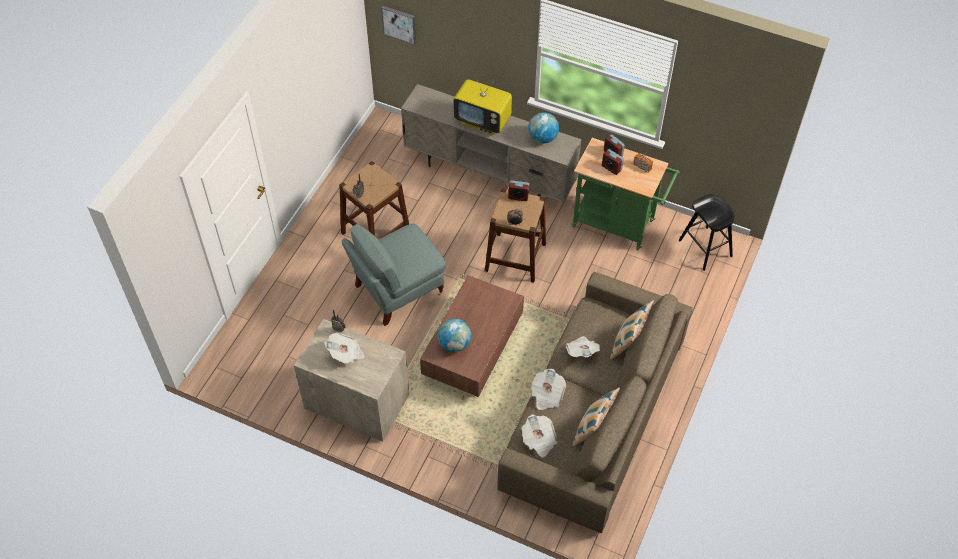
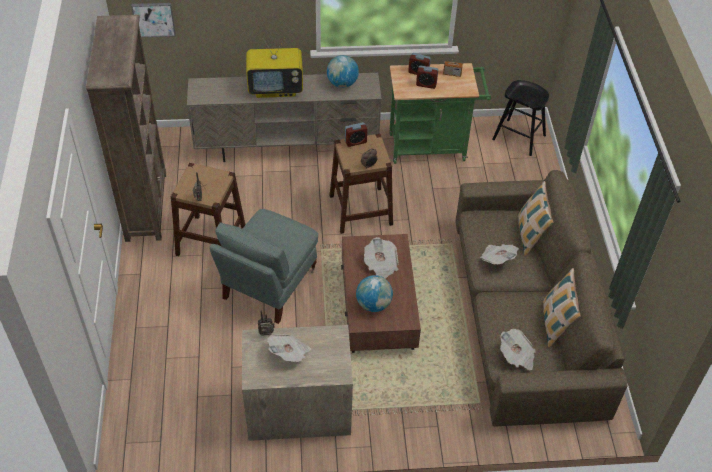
camera: 30 degrees left, 5 degrees down
(344, 180) = (146, 206): none -> brown bookcase
(547, 395) = (494, 311): newspaper -> newspaper (381, 265)

